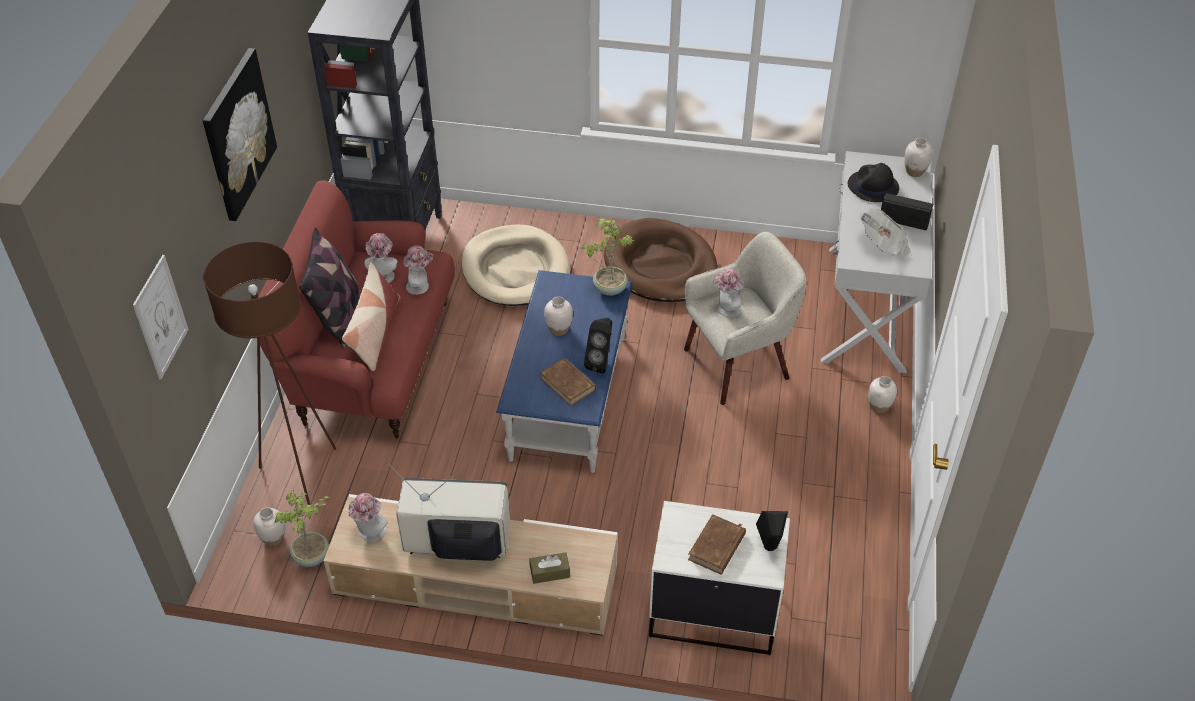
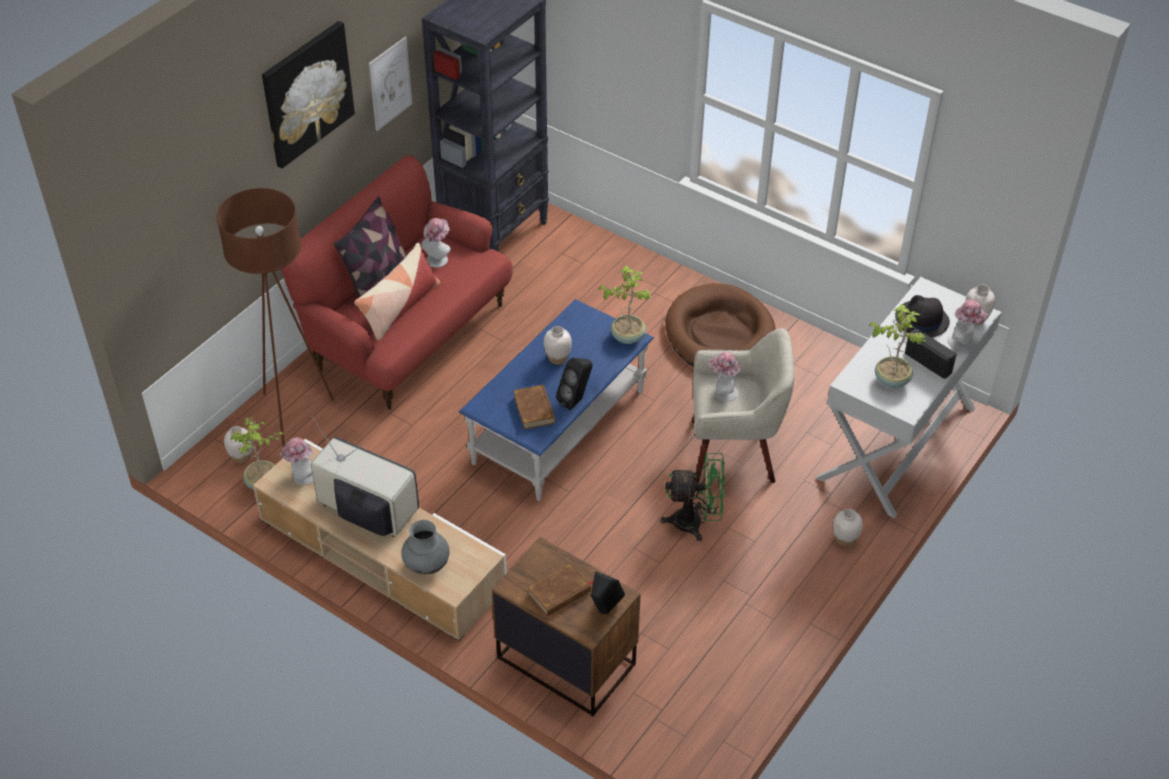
camera: 25 degrees right, 0 degrees up
(160, 317) = (170, 229): picture -> picture (390, 83)
(420, 286) = (463, 279): hat -> hat (963, 342)
(515, 270) = (583, 295): beige dog bed -> none
(550, 572) = (427, 565): brown tissue box -> grey vase
(713, 612) = (566, 660): white nightstand -> brown nightstand
(745, 439) = (695, 522): none -> green fan
(884, 245) = (891, 379): newspaper -> potted plant

